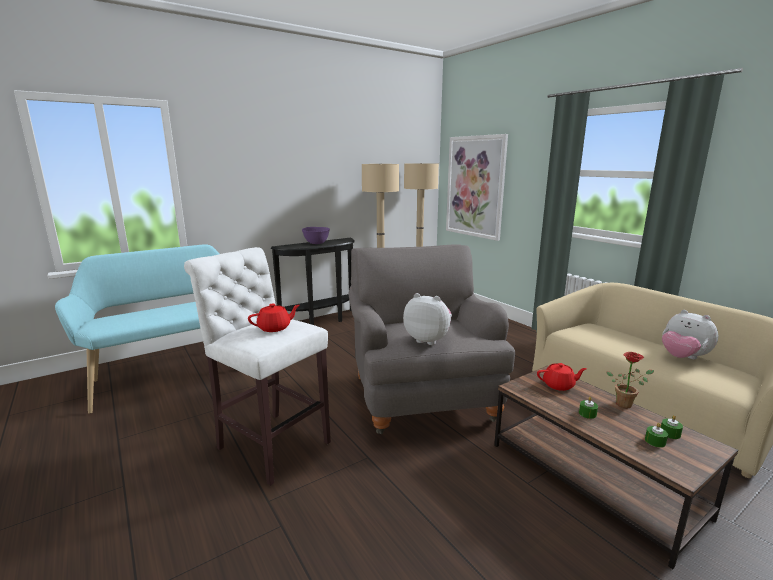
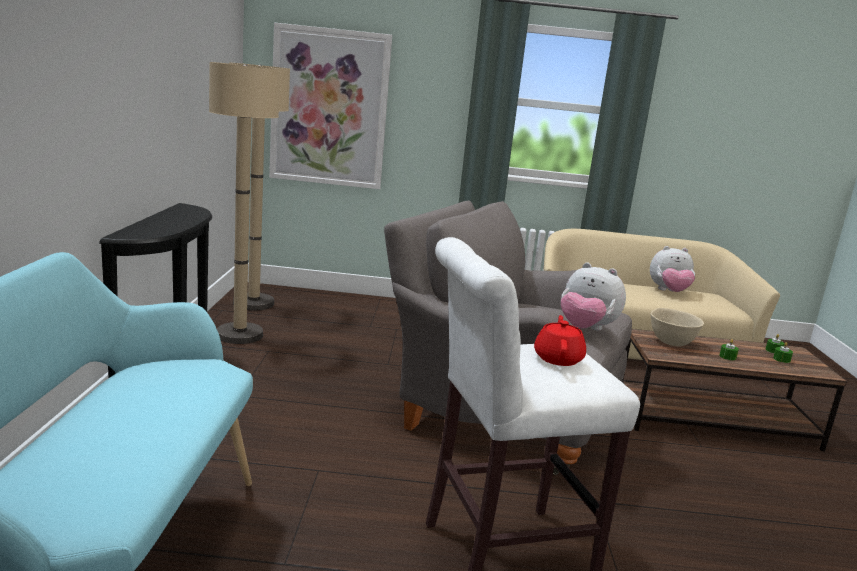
camera: 55 degrees left, 0 degrees up
(316, 243) = (165, 221): purple bowl -> none
(428, 340) = (586, 329): plush toy -> plush toy turned 120 degrees counterclockwise
(559, 385) = (671, 342): red teapot -> beige bowl
(626, 404) = (721, 340): potted plant -> none

